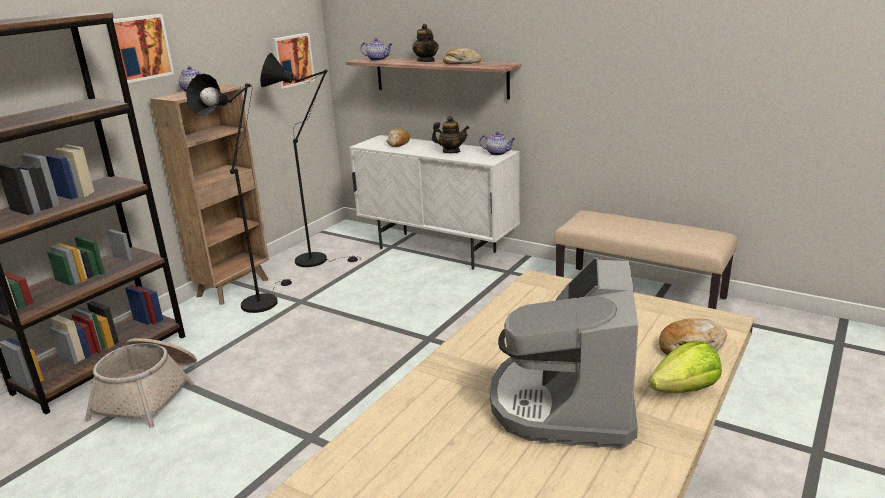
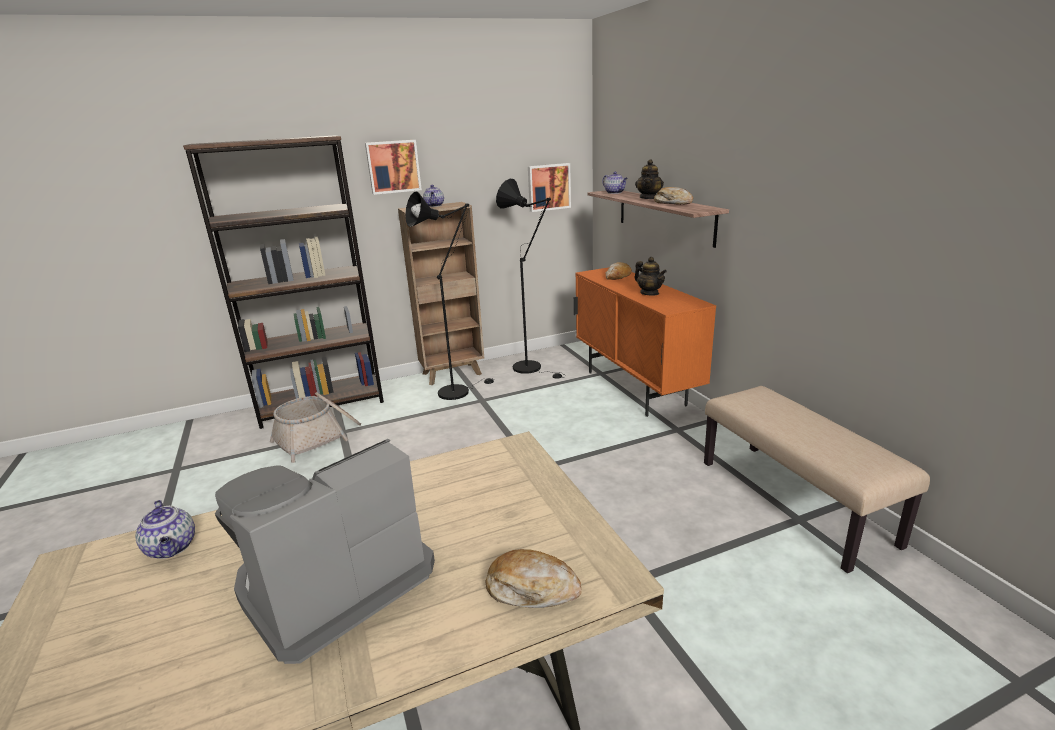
camera: 35 degrees right, 0 degrees up
(437, 250) = (635, 388): white cabinet -> orange cabinet
(498, 153) = (690, 303): teapot -> teapot (172, 548)
(685, 390) = (442, 635): lettuce -> none

